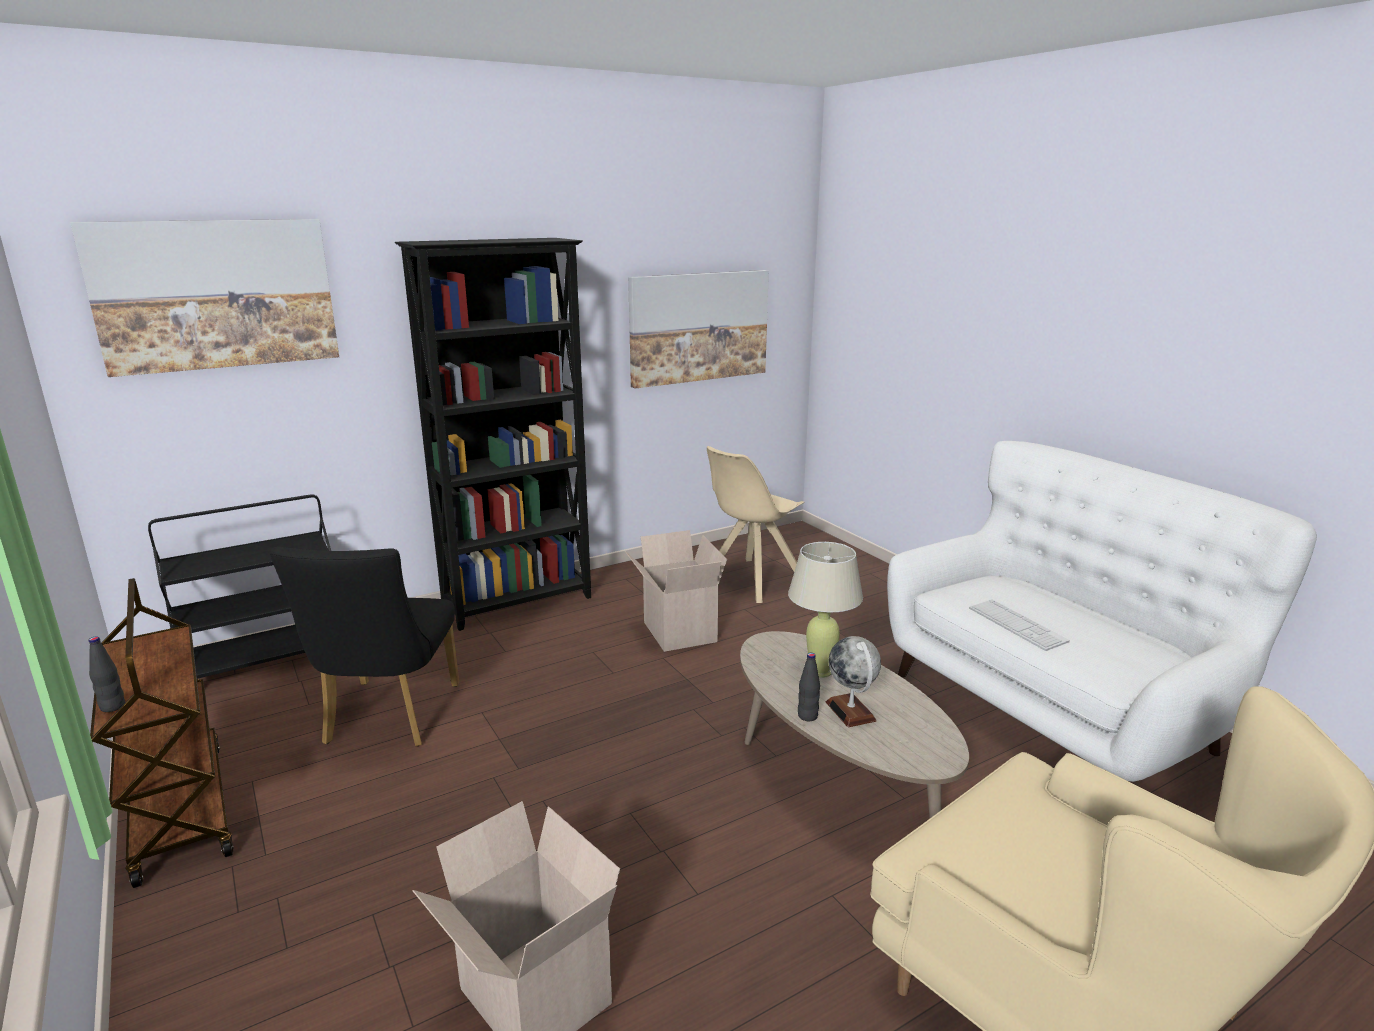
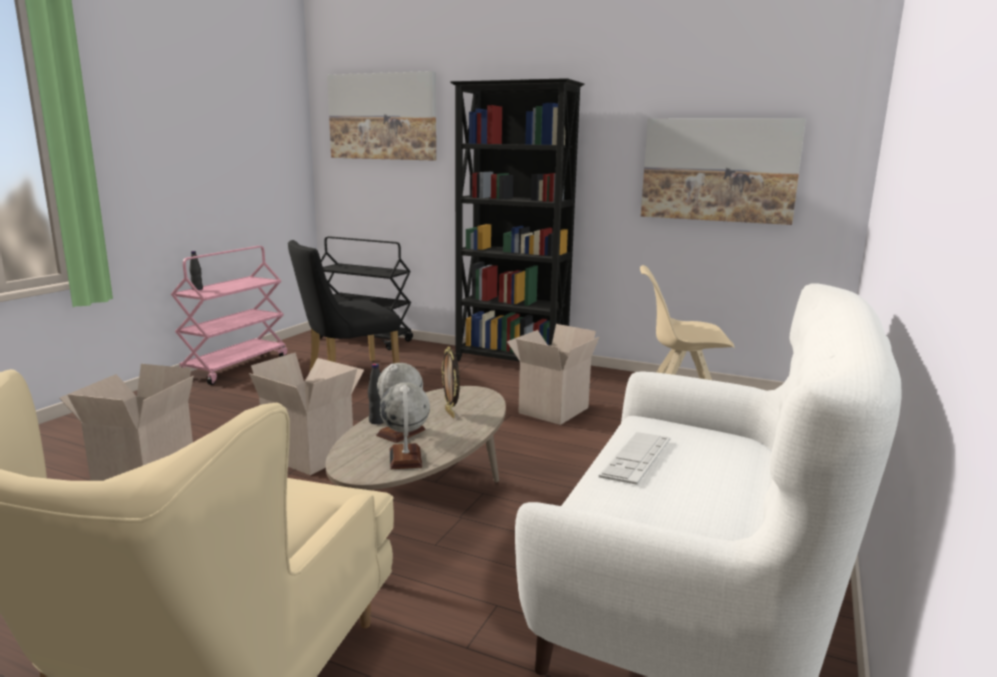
camera: 55 degrees right, 5 degrees down
(179, 810) = (235, 366): brown cart -> pink cart
(626, 819) = (312, 455): none -> cardboard box
(820, 671) = (450, 413): beige table lamp -> picture frame
(918, 726) = (405, 458): none -> globe

